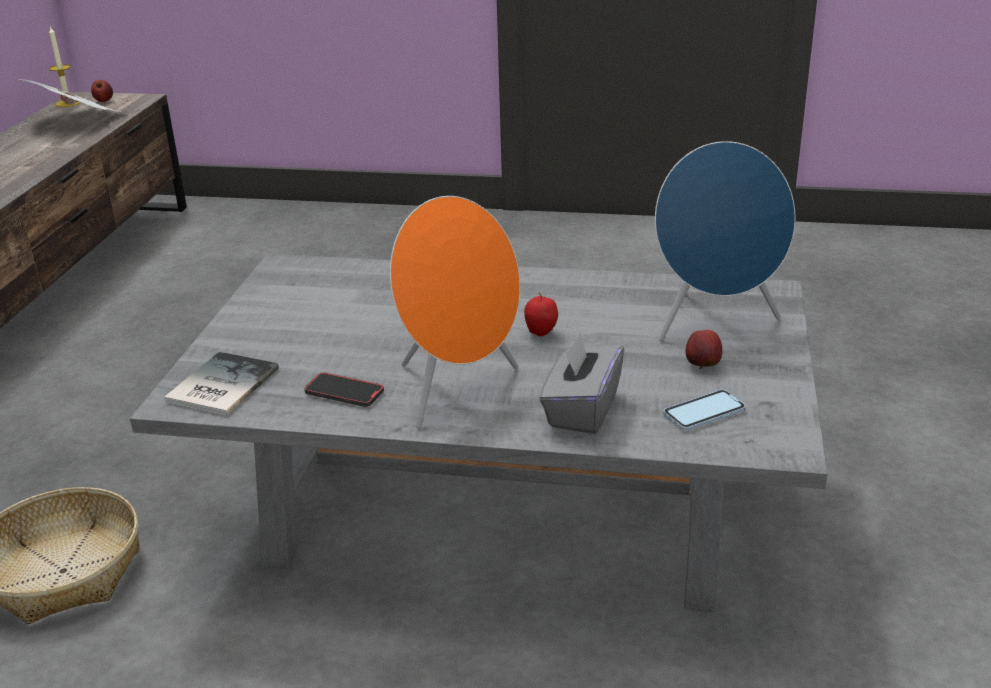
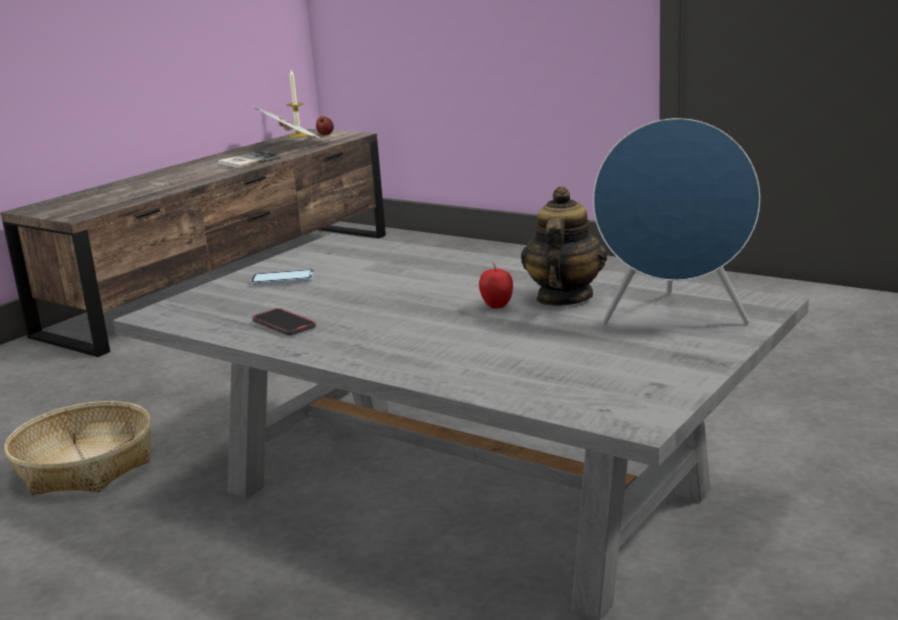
camera: 25 degrees right, 10 degrees down
(219, 386) = (196, 309): book -> book (247, 161)
(458, 391) = (376, 336): orange speaker -> none
(581, 410) = (468, 364): grey tissue box -> none
(593, 312) = (563, 298): none -> teapot
(702, 365) = (625, 348): apple -> none
(704, 412) = (584, 382): phone -> phone (282, 280)

